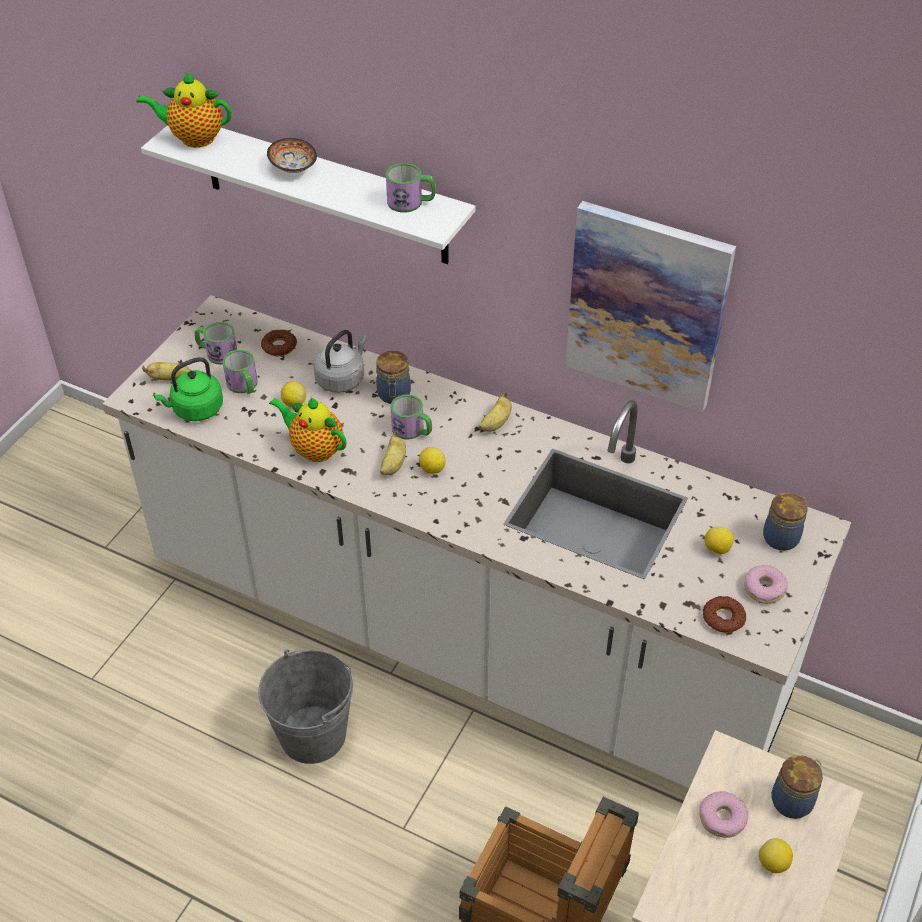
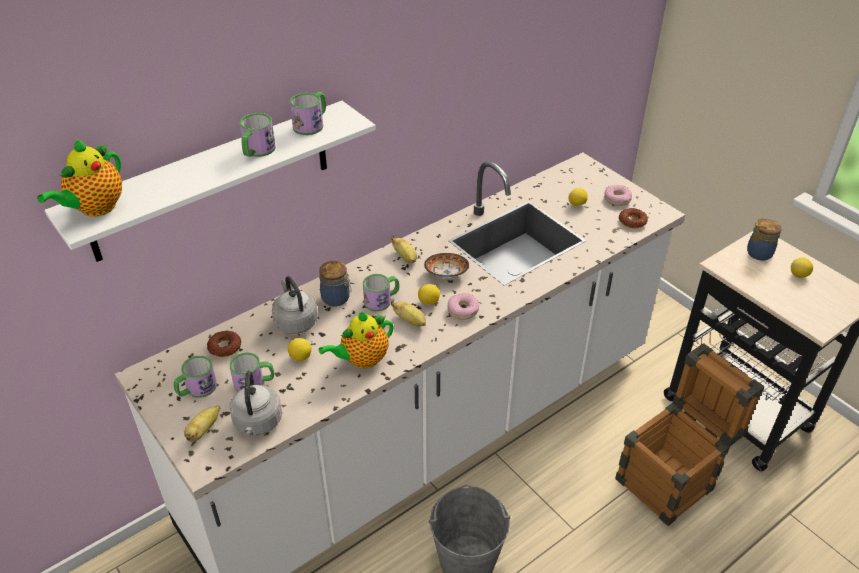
camera: 65 degrees left, 5 degrees down
(195, 410) = (258, 423): green kettle -> grey kettle
(292, 169) = (205, 167): bowl -> bowl (447, 274)
(338, 187) = (257, 151): none -> mug
(647, 306) = (462, 95): picture -> none
(722, 818) = (763, 283): donut -> donut (462, 310)
(782, 537) = (581, 178): jar -> none

